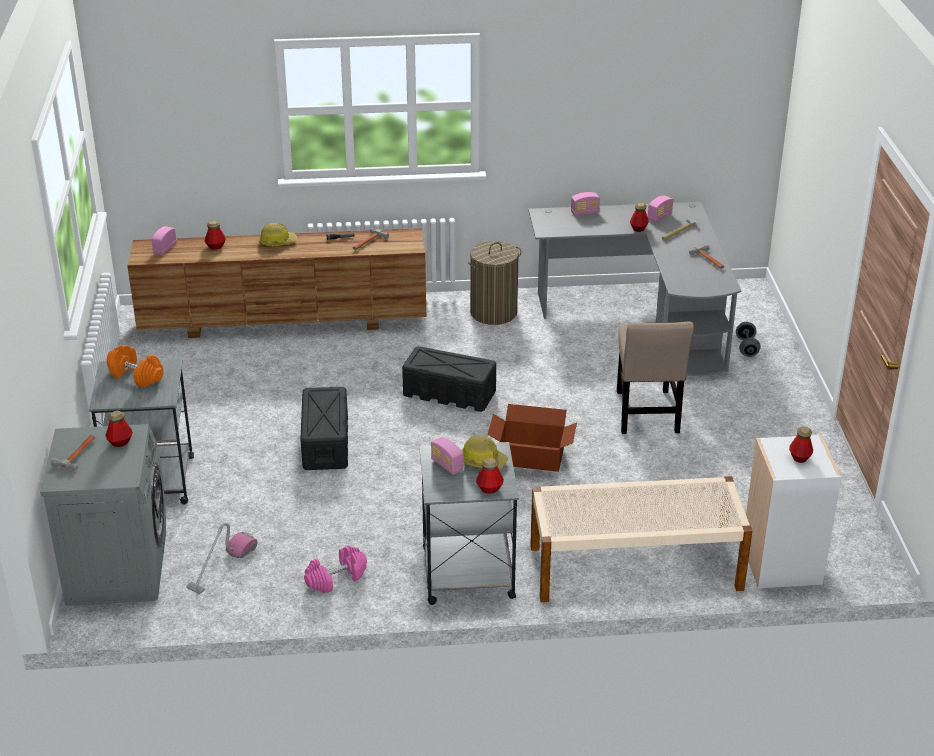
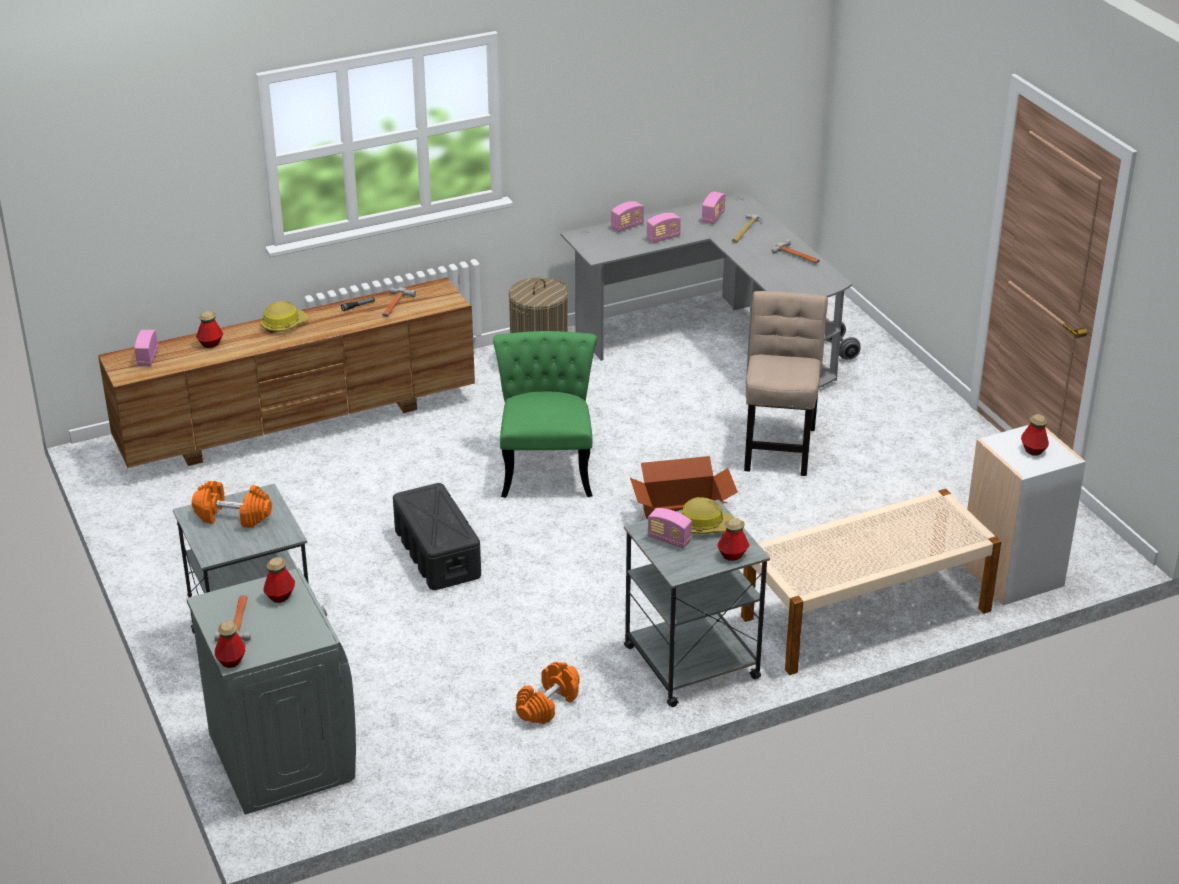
camera: 20 degrees left, 0 degrees up
(222, 566) = (405, 723): vacuum cleaner -> none
(336, 579) = (548, 705): pink dumbbell -> orange dumbbell
(450, 393) = (547, 467): black storage box -> green chair
(608, 226) = (663, 238): none -> radio
(638, 228) = (698, 234): bottle -> bottle (231, 660)
(646, 415) = (779, 445): beige chair -> beige chair turned 150 degrees counterclockwise

